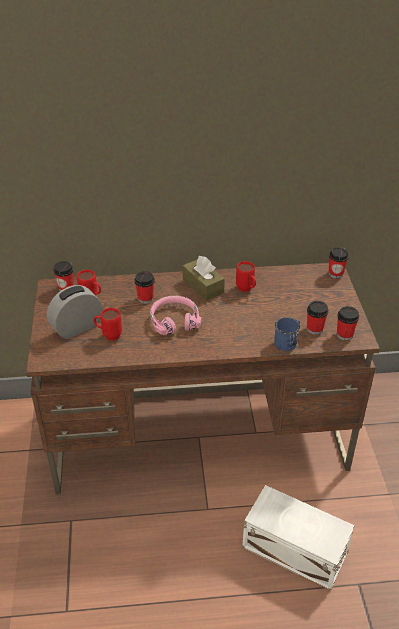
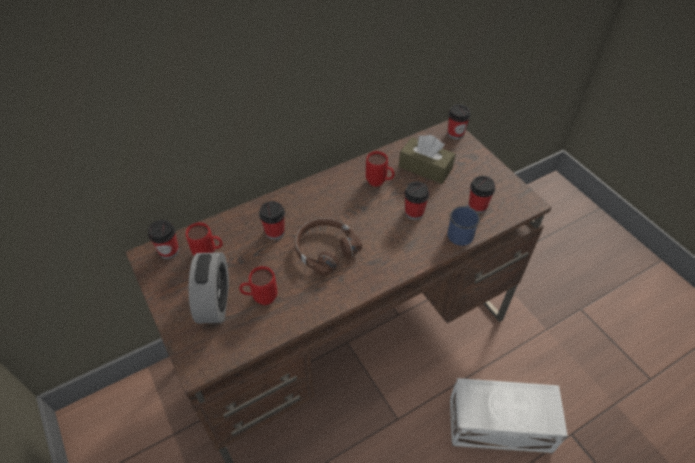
camera: 25 degrees left, 10 degrees up
(77, 327) = (215, 302): alarm clock -> alarm clock turned 150 degrees clockwise
(174, 320) = (325, 249): pink headphones -> brown headphones
(203, 286) = (330, 194): brown tissue box -> brown tissue box (425, 168)
(344, 334) = (510, 203): cup -> cup (414, 213)

